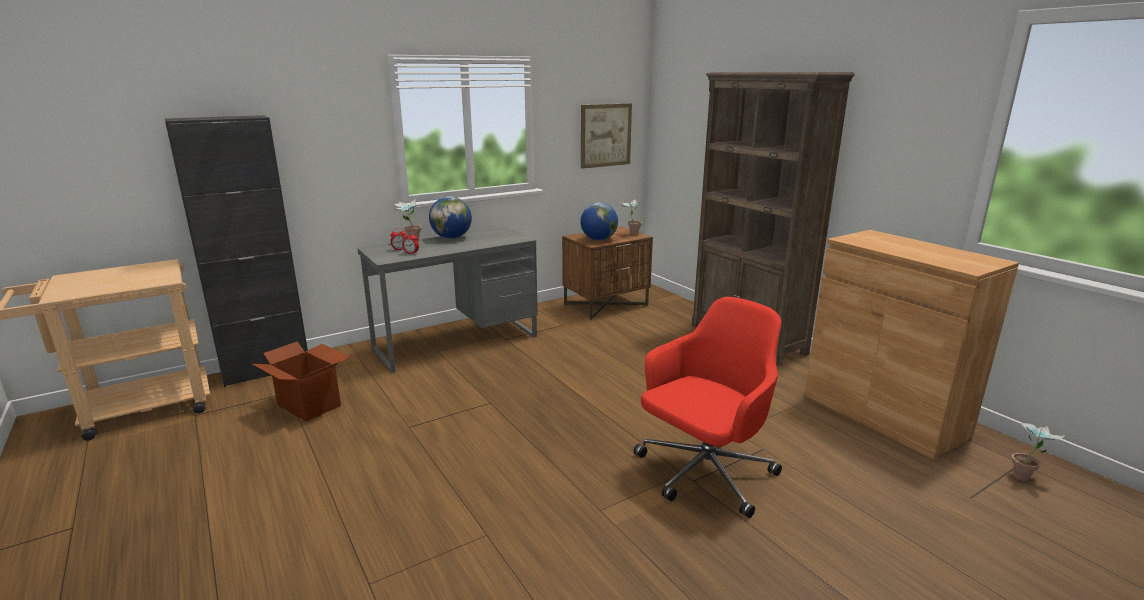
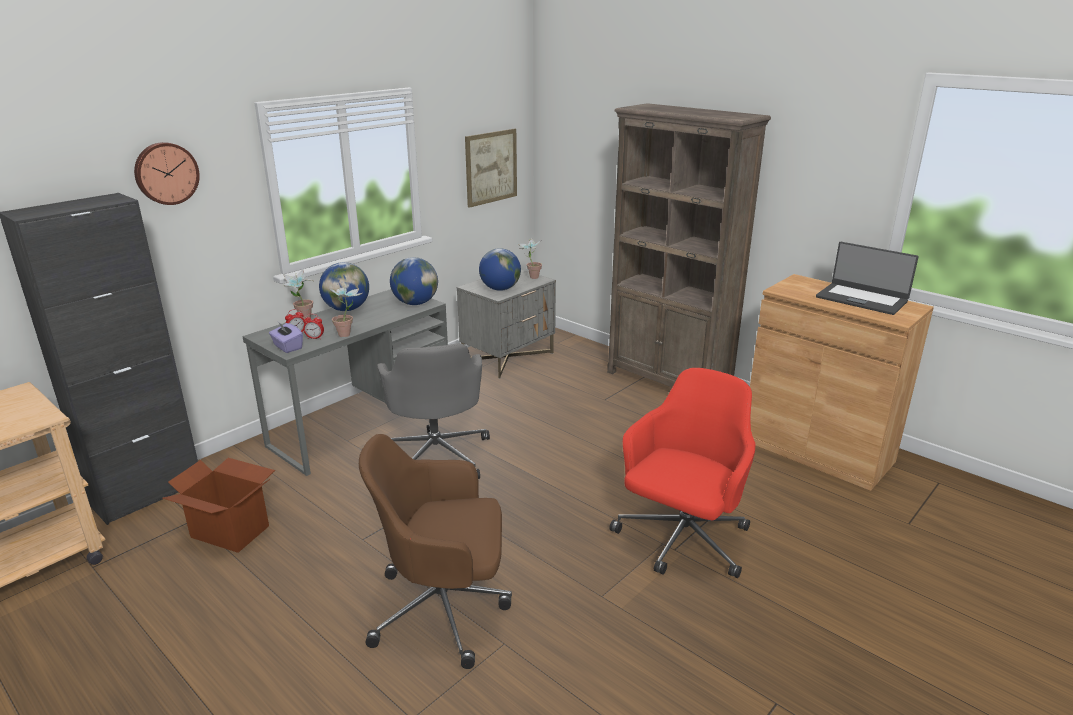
camera: 15 degrees left, 5 degrees up
(305, 104) = (166, 173): none -> wall clock
(385, 257) = (287, 347): none -> purple tissue box
(448, 495) = (444, 609): none -> brown office chair
(506, 371) = (437, 455): none -> grey office chair
(510, 238) = (415, 303): none -> globe
(606, 305) = (508, 357): brown nightstand -> grey nightstand
(934, 251) = (862, 299): none -> laptop
(1026, 477) = (946, 495): potted plant -> potted plant (348, 334)

